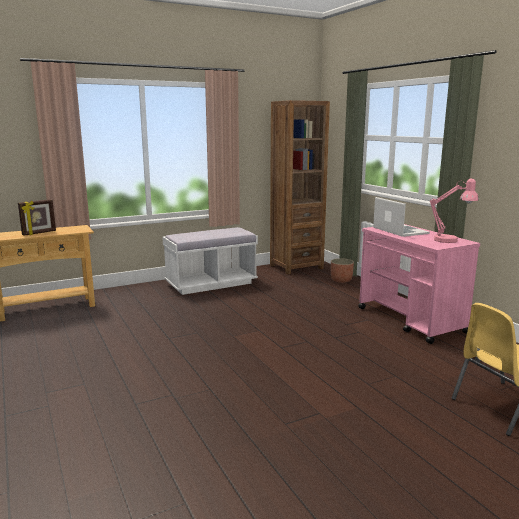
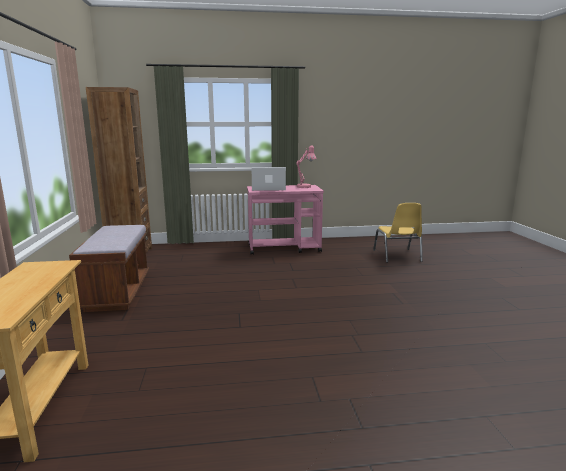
camera: 70 degrees left, 0 degrees up
(39, 233) = (26, 287): picture frame -> none
(211, 284) = (117, 292): white bench -> brown bench
(341, 280) = (188, 248): planter -> none

